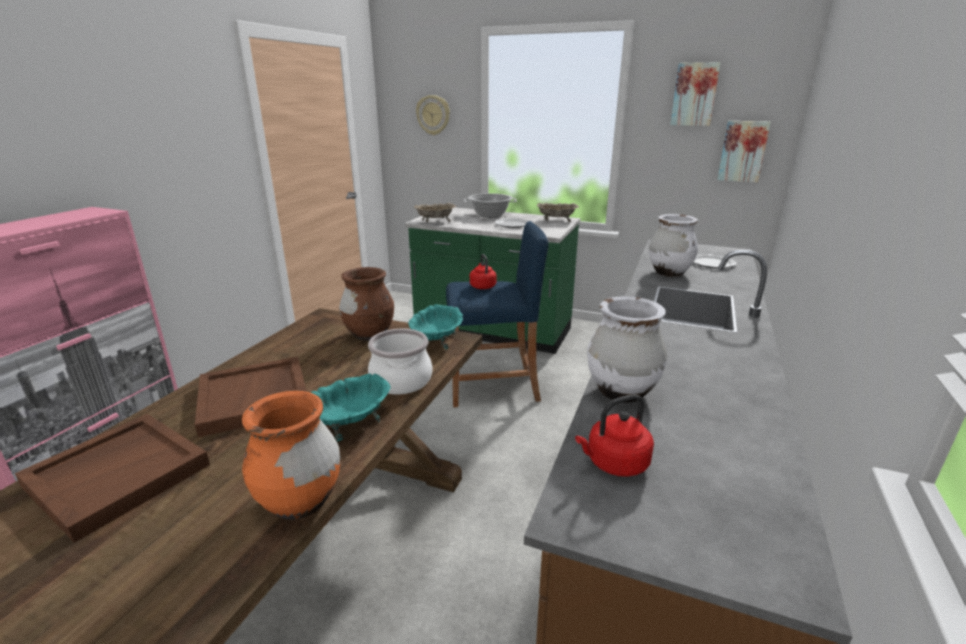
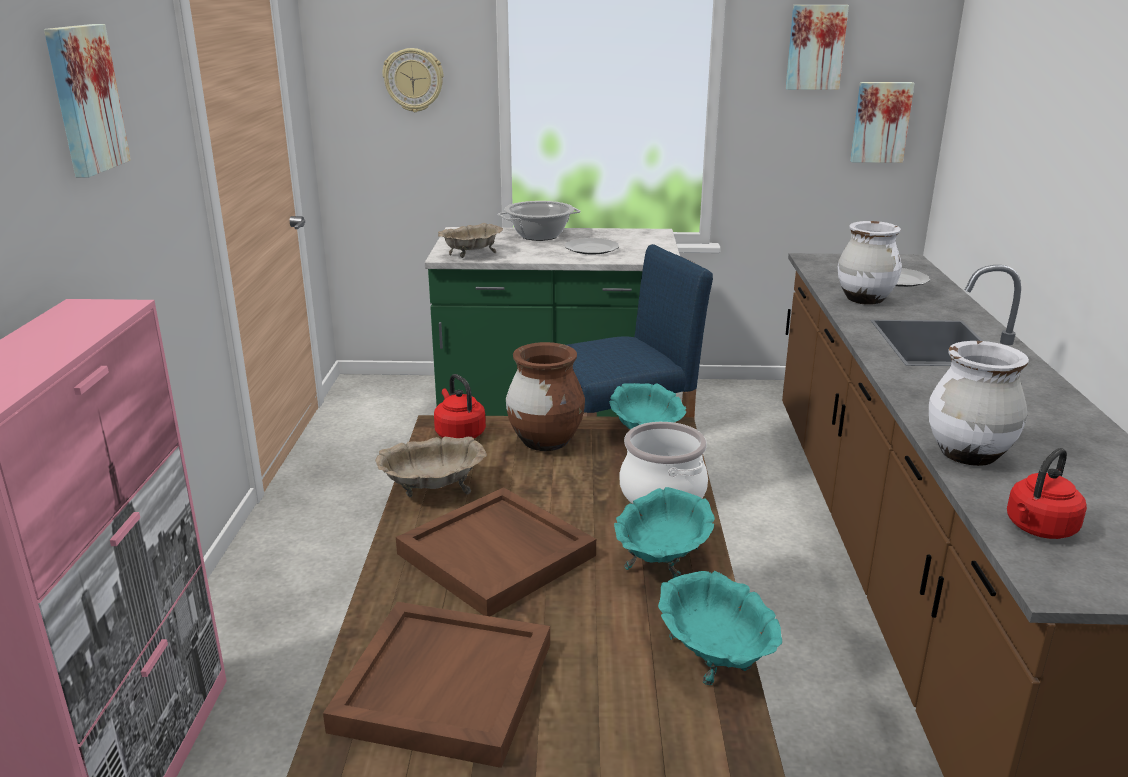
camera: 20 degrees left, 0 degrees up
(130, 94) = (83, 99): none -> picture
(300, 502) = (716, 655): orange vase -> turquoise bowl
(482, 286) = (604, 348): red kettle -> red kettle (459, 433)
(556, 221) = (645, 236): beige bowl -> beige bowl (433, 490)

